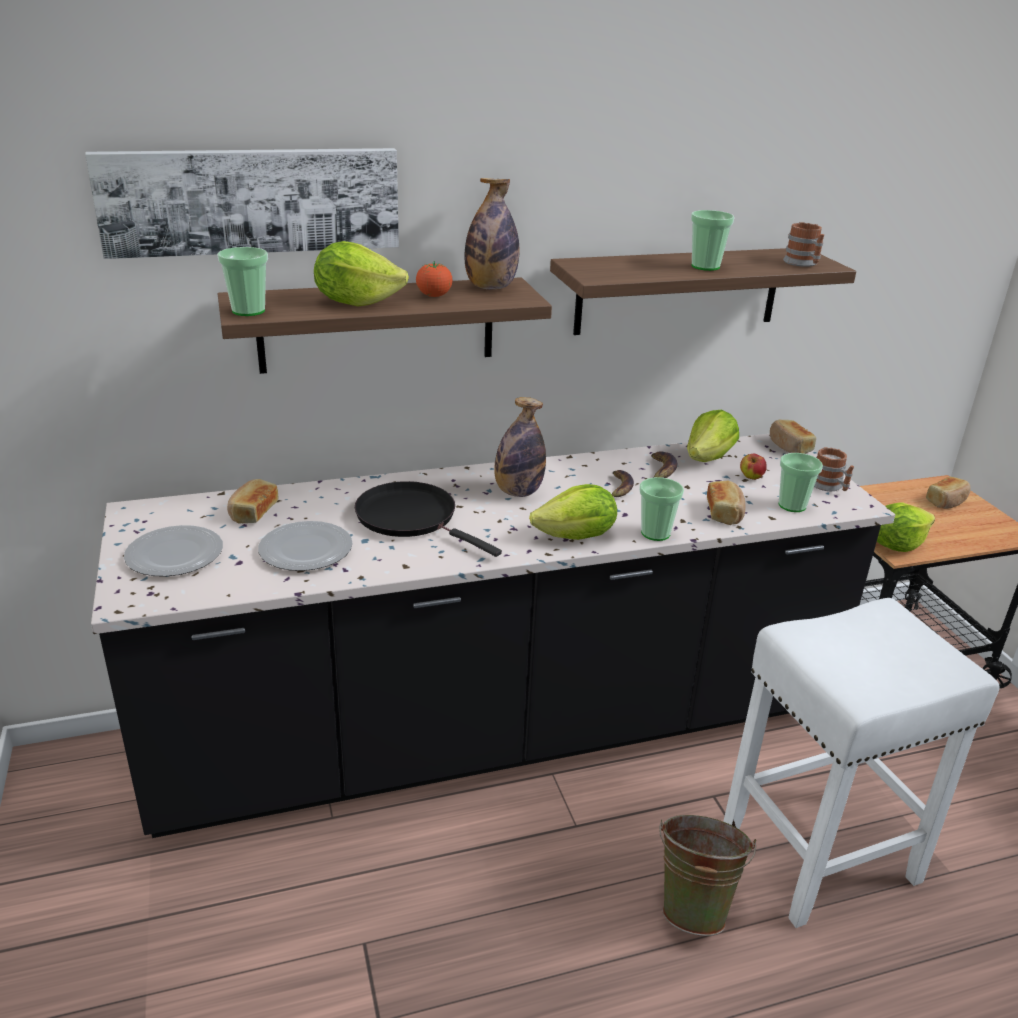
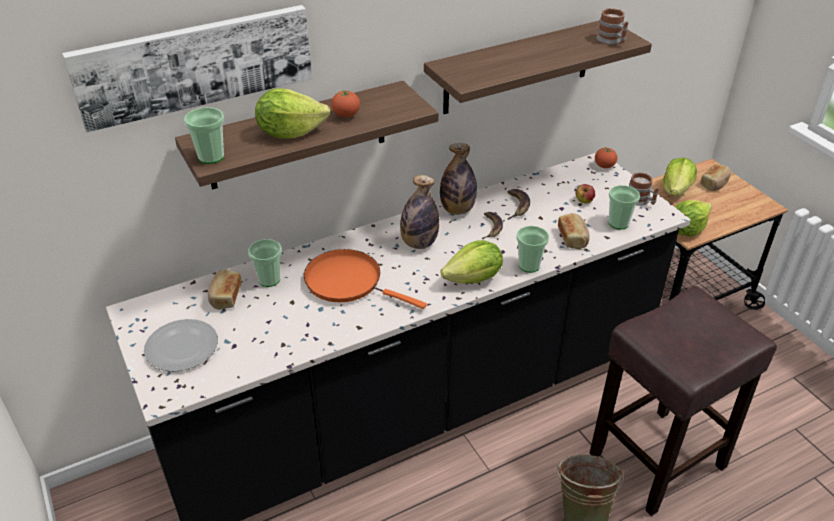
camera: 10 degrees left, 10 degrees up
(307, 549) = (280, 325): plate -> none
(412, 518) = (348, 282): black frying pan -> orange frying pan
(490, 287) = (385, 98): bottle -> bottle (457, 210)
(705, 266) = (542, 55): cup -> cup (269, 279)
(708, 458) = (549, 187): lettuce -> lettuce (676, 190)
(789, 446) = (604, 166): bread -> tomato
(817, 856) = (656, 461): white stool -> brown stool

